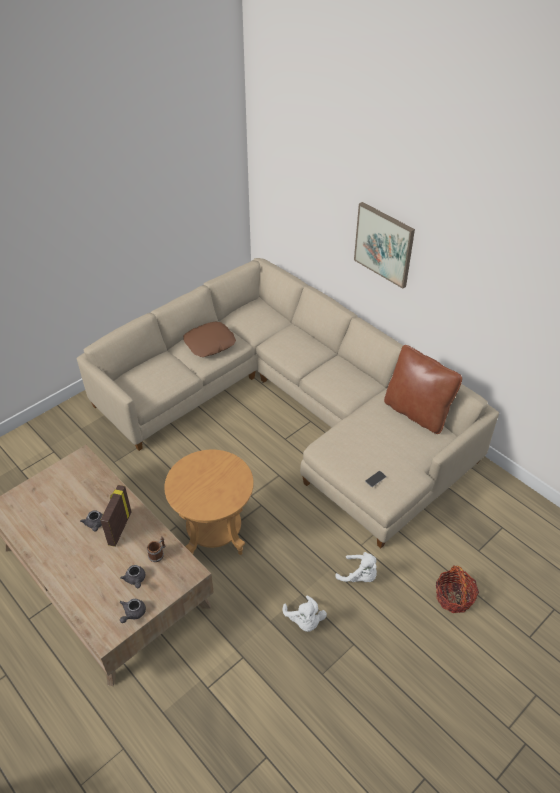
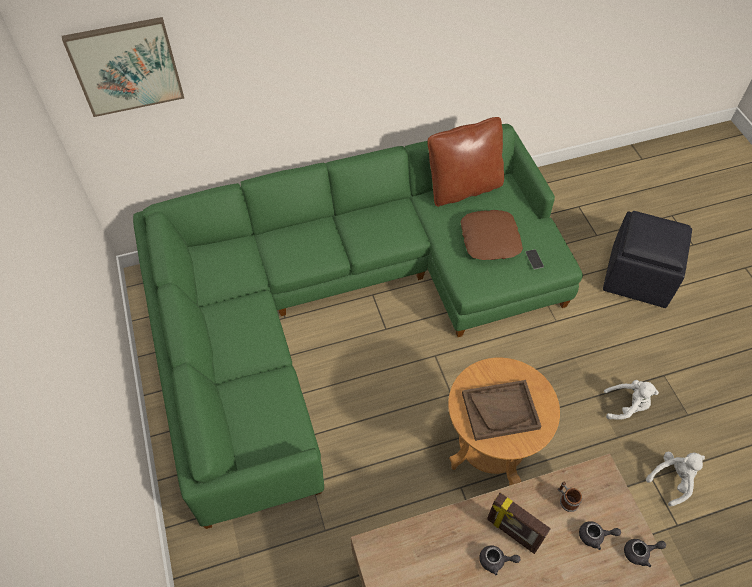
camera: 65 degrees left, 10 degrees up
(133, 613) = (640, 553): grey teapot -> grey teapot turned 60 degrees counterclockwise
(203, 482) = (500, 410): none -> brown tray
(210, 344) = (240, 330): brown pillow -> brown pillow (490, 239)
(291, 408) = (342, 304): beige sofa -> green sofa
(359, 576) = (591, 338): white plush toy -> white plush toy (672, 480)
(384, 244) = (327, 63): picture -> picture (126, 66)
(454, 597) = (639, 276): basket -> black ottoman

